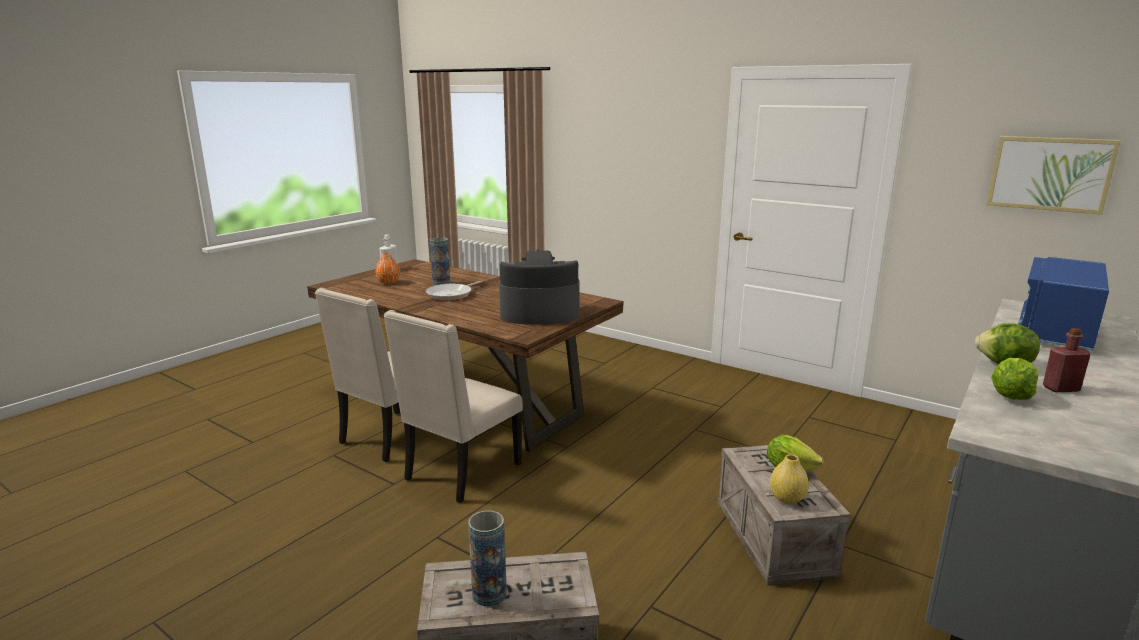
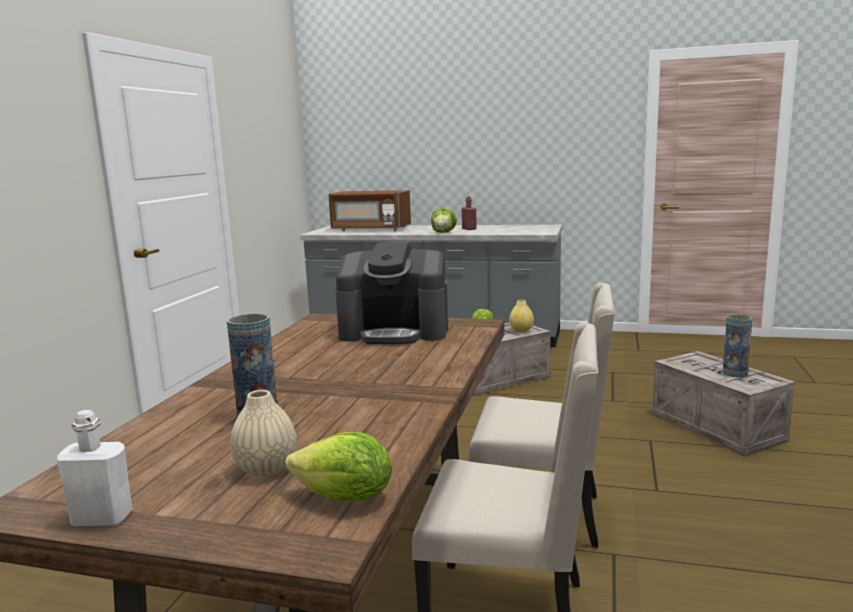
camera: 110 degrees left, 5 degrees down
(388, 282) = (266, 468): orange vase -> beige vase
(451, 294) = (337, 389): frying pan -> none
(539, 314) = (395, 331): coffee machine -> coffee machine turned 60 degrees counterclockwise
(1010, 396) = (490, 231): lettuce -> lettuce (345, 498)
(1050, 174) = (275, 146): picture -> none
(1056, 331) = (370, 230): blue microwave -> brown microwave

